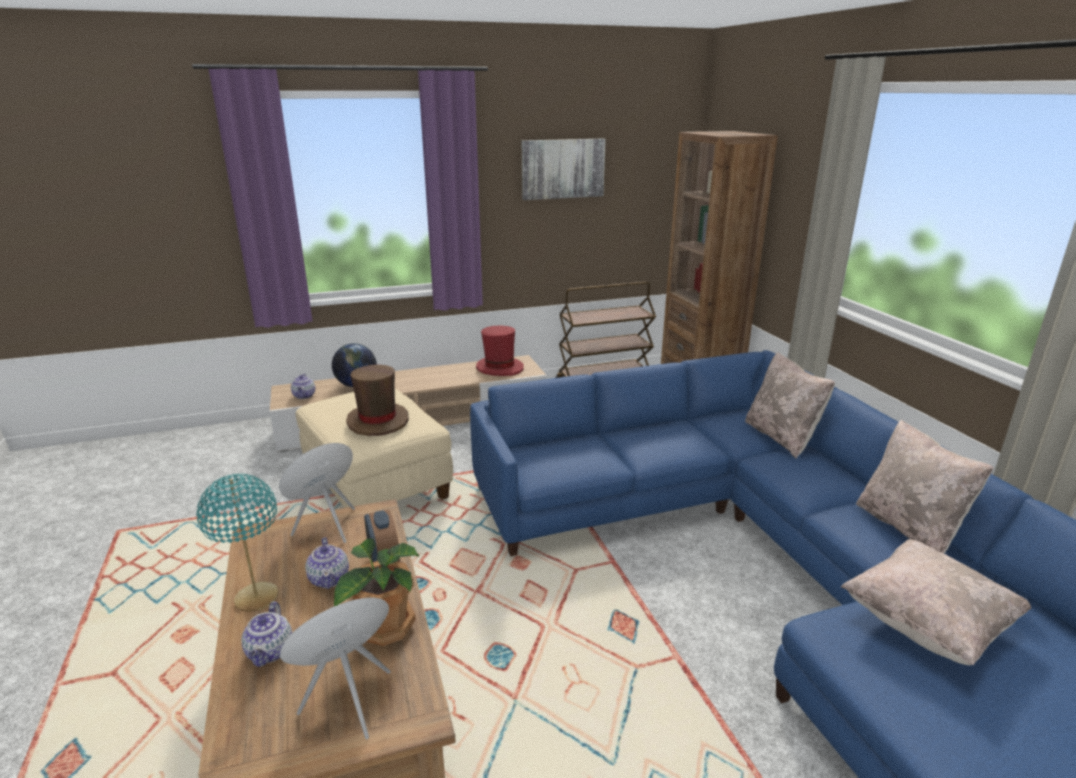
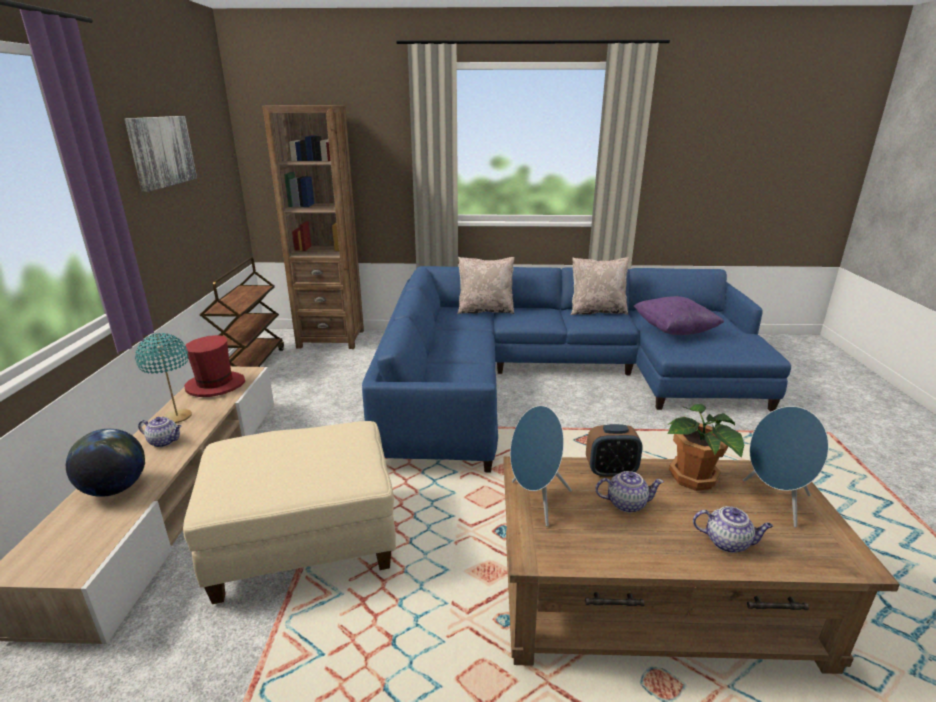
camera: 70 degrees left, 0 degrees up
(257, 597) = (650, 552): turquoise table lamp -> turquoise table lamp (177, 417)
(304, 396) = (80, 544): teapot -> teapot (165, 441)
(378, 421) = (325, 451): brown hat -> none
(926, 624) = (674, 331): beige pillow -> purple pillow

